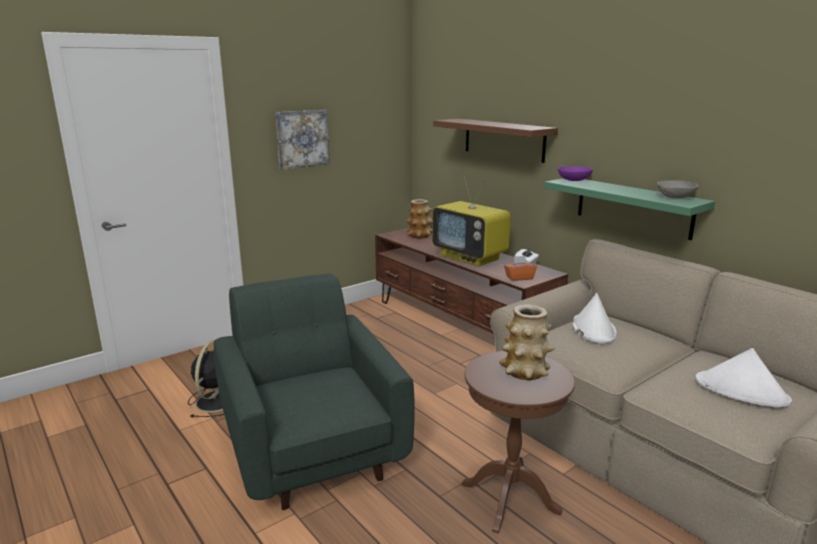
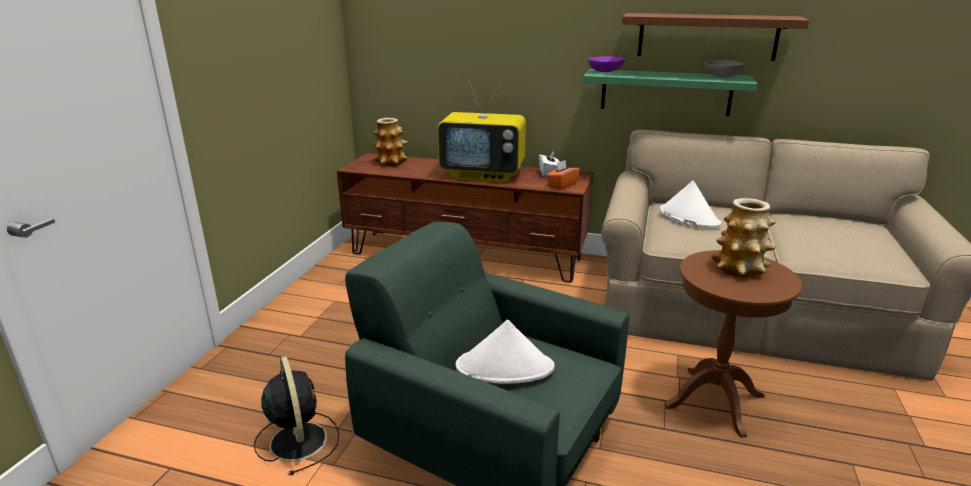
camera: 35 degrees left, 5 degrees up
(302, 139) = (247, 51): picture -> none
(503, 139) = (495, 34): brown shelf -> brown shelf (707, 36)
(741, 391) = (851, 236): white hat -> white hat (505, 367)

